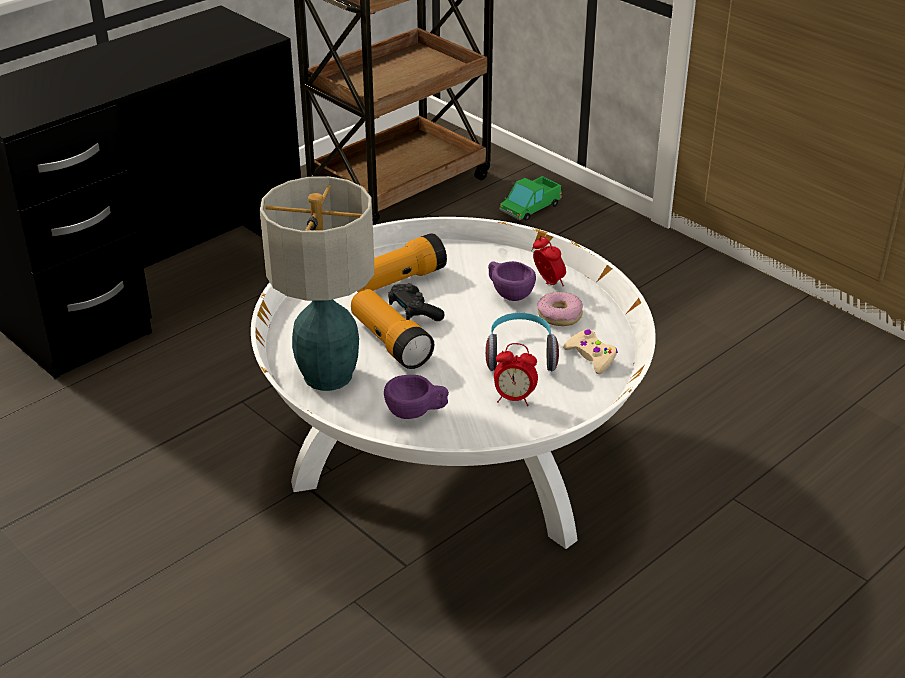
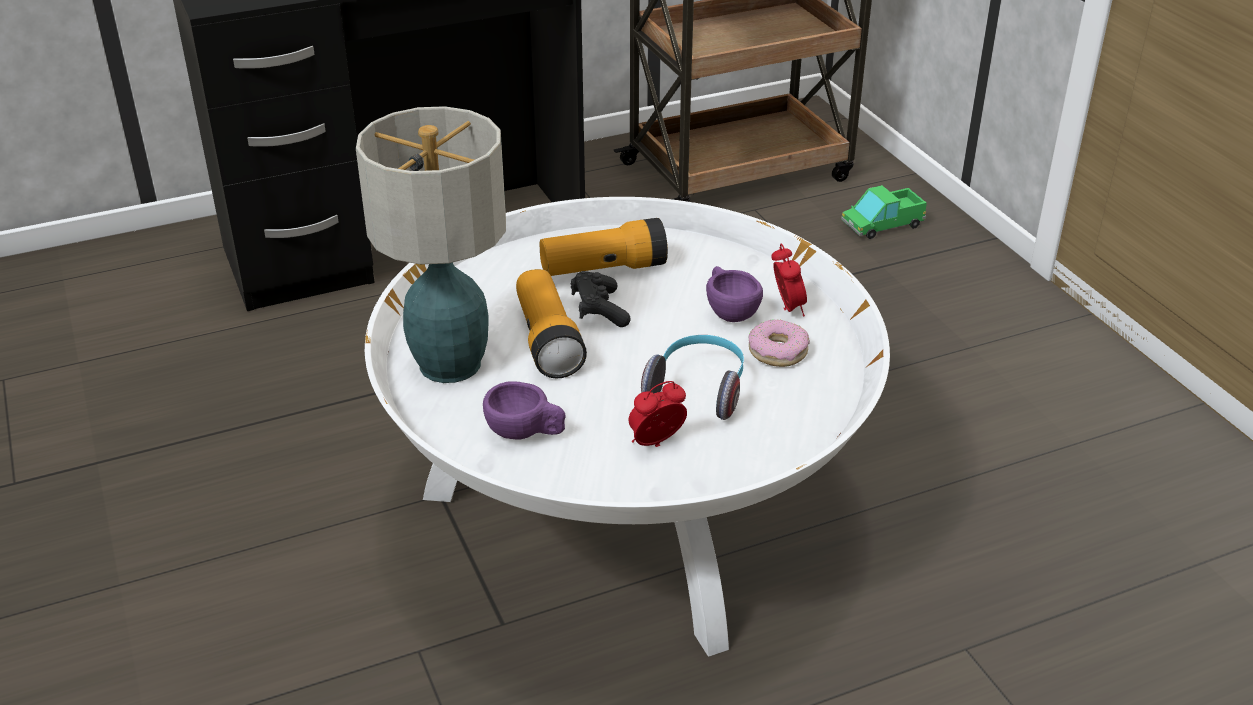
camera: 20 degrees right, 0 degrees up
(514, 399) = (656, 444): alarm clock -> alarm clock turned 120 degrees clockwise
(591, 357) = (788, 413): beige game controller -> none

